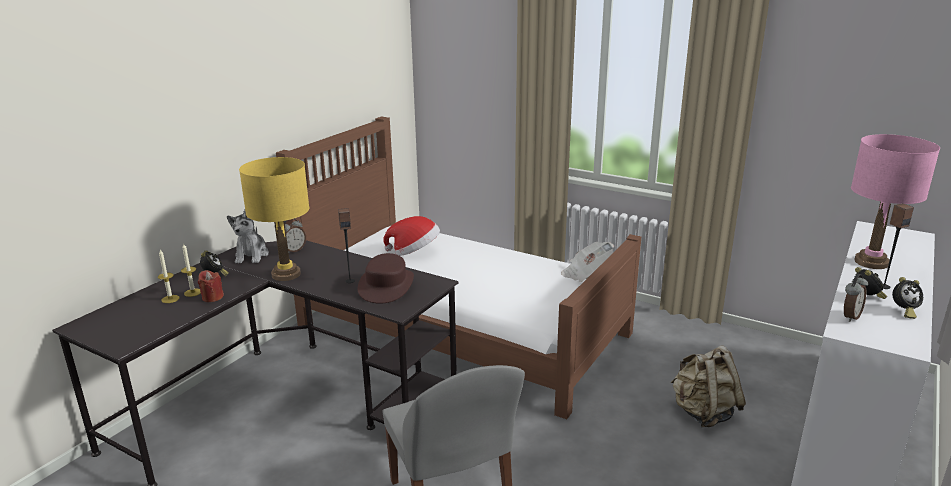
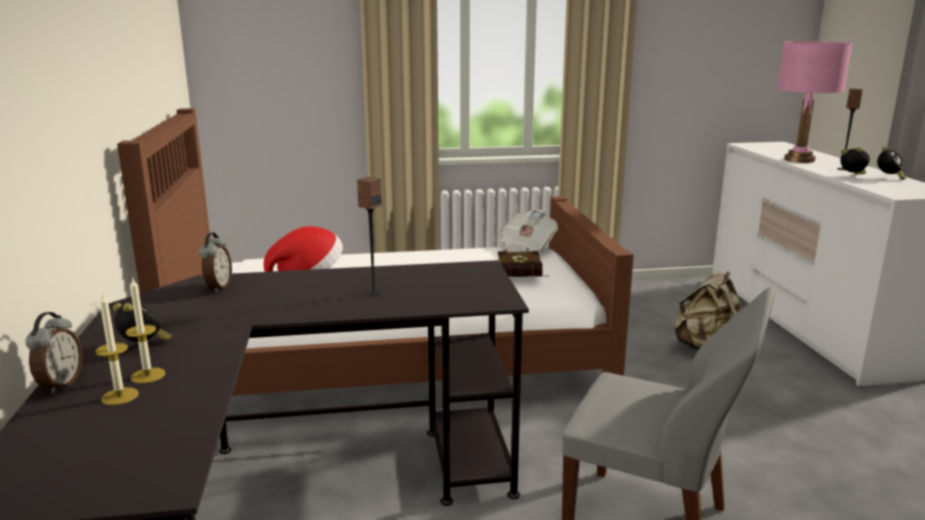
camera: 40 degrees left, 5 degrees down
(212, 297) = (200, 369): red candle -> none
(252, 255) = (159, 309): plush toy -> none
(286, 274) = (266, 312): yellow table lamp -> none
(386, 286) = (431, 285): brown hat -> none
(539, 299) = (524, 279): none -> book
(850, 316) = (875, 187): alarm clock -> alarm clock (60, 384)

